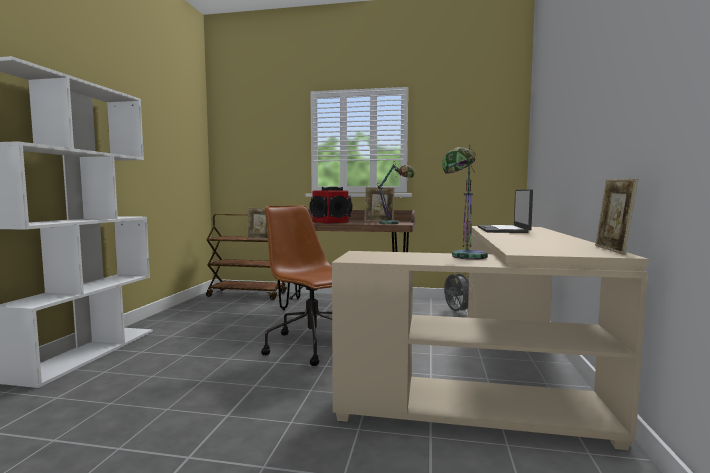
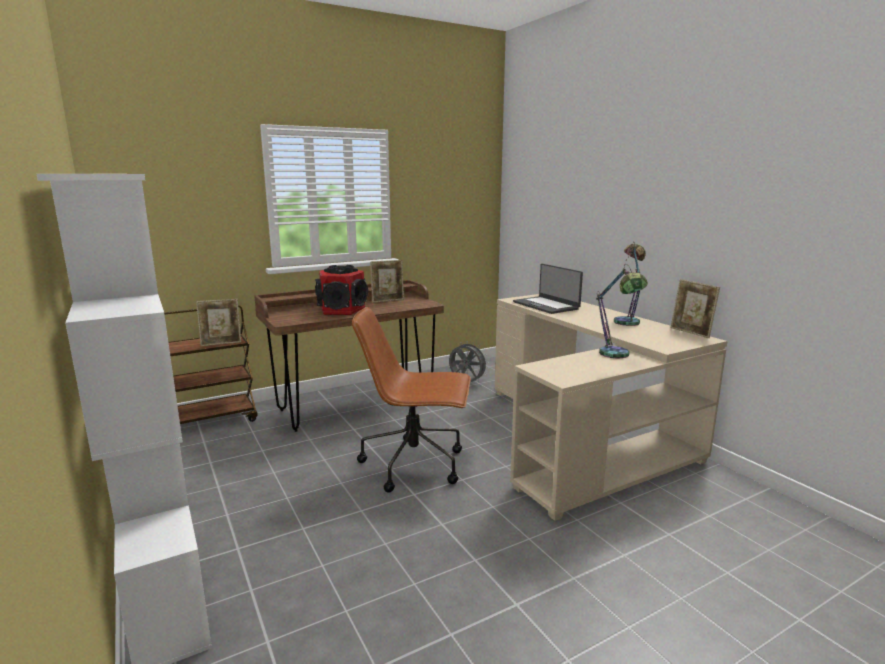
camera: 40 degrees left, 10 degrees up
(394, 223) = (418, 303): table lamp -> table lamp (628, 320)

